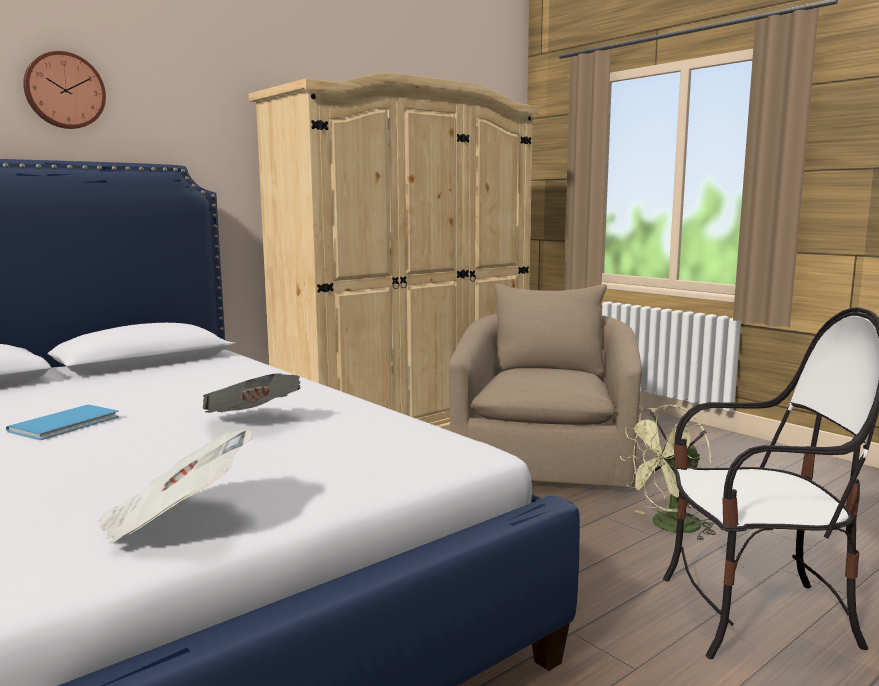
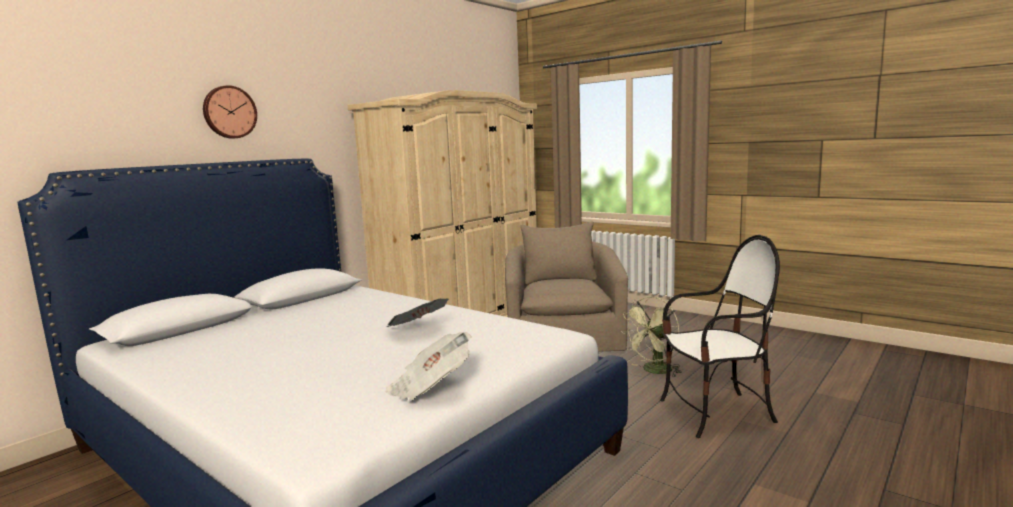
camera: 10 degrees left, 0 degrees up
(69, 423) = (301, 342): blue book -> none

